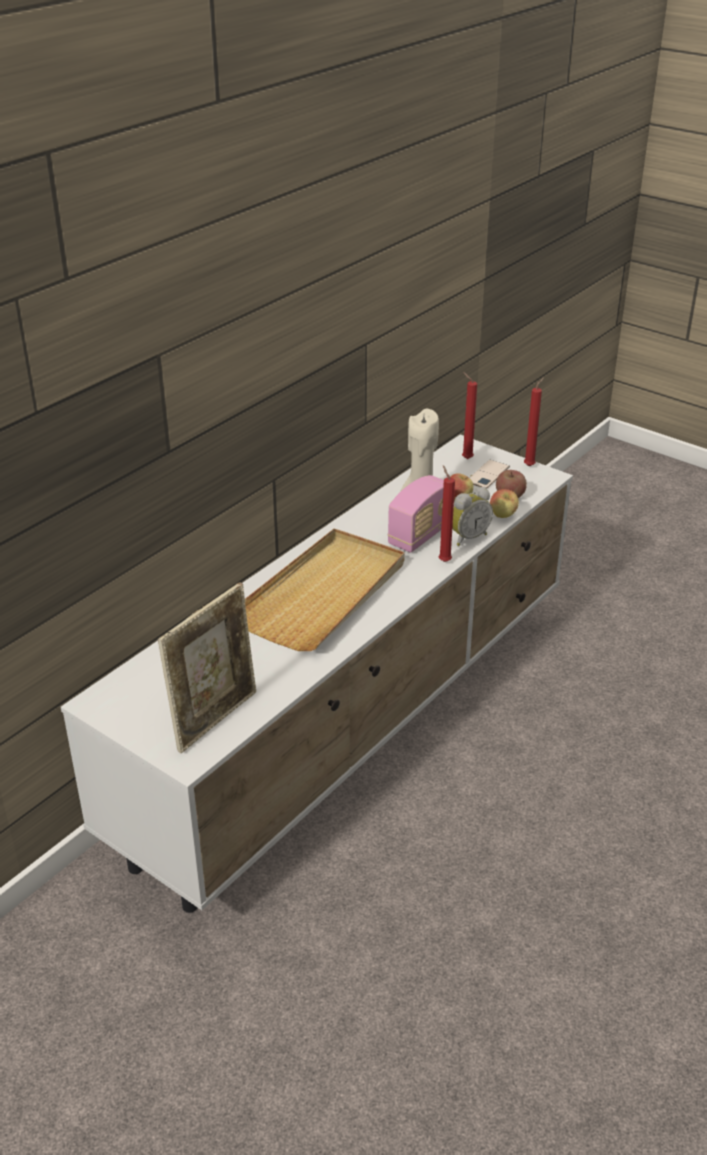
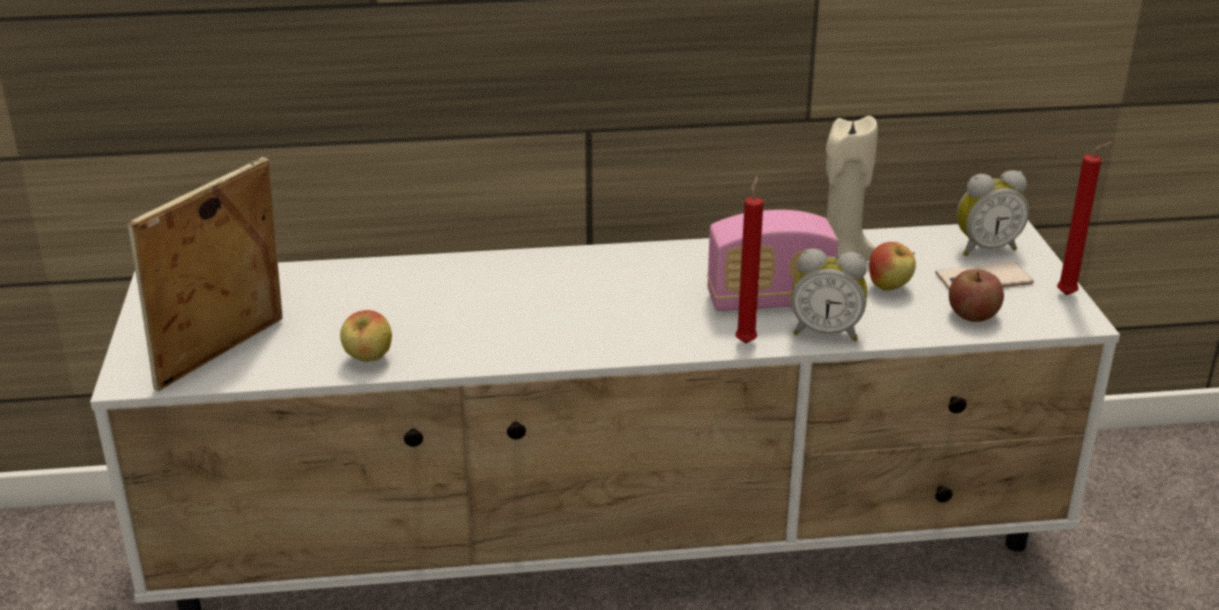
camera: 45 degrees right, 5 degrees down
(215, 718) = (224, 357): picture frame -> picture frame turned 135 degrees clockwise
(324, 594) = (543, 304): beige tray -> none
(465, 458) = (984, 248): red candle -> alarm clock
(503, 516) = (918, 333): apple -> apple (368, 359)

